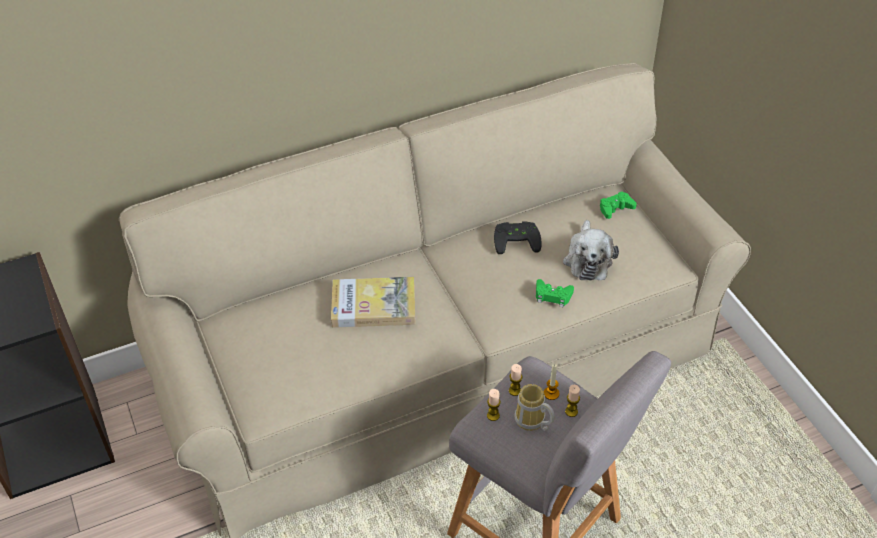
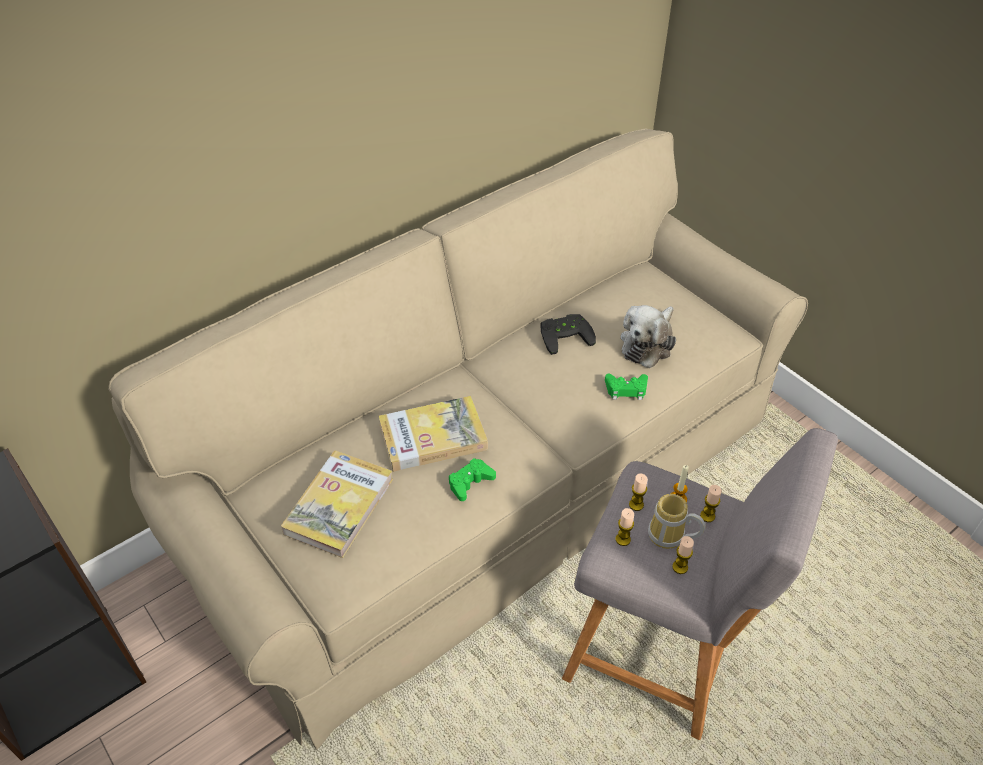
camera: 15 degrees left, 0 degrees up
(281, 346) = (339, 506): none -> book
(531, 446) = (680, 567): none -> candle
(587, 259) = (648, 343): plush toy -> plush toy turned 45 degrees clockwise
(615, 208) = (655, 285): green game controller -> green game controller (470, 482)

